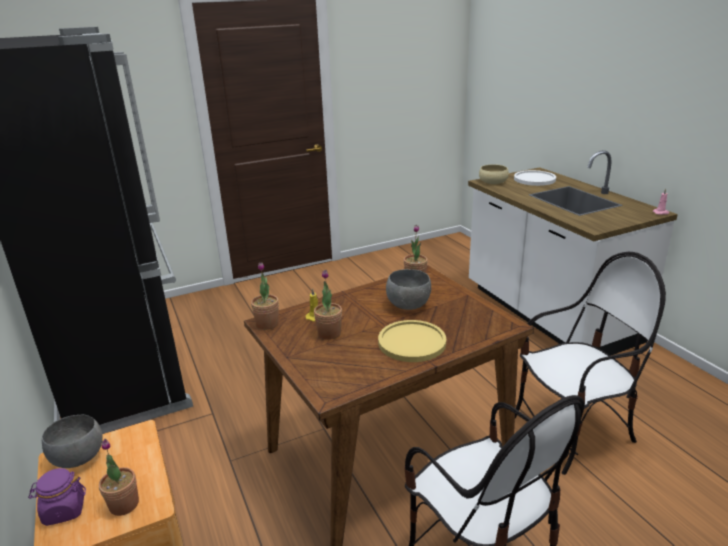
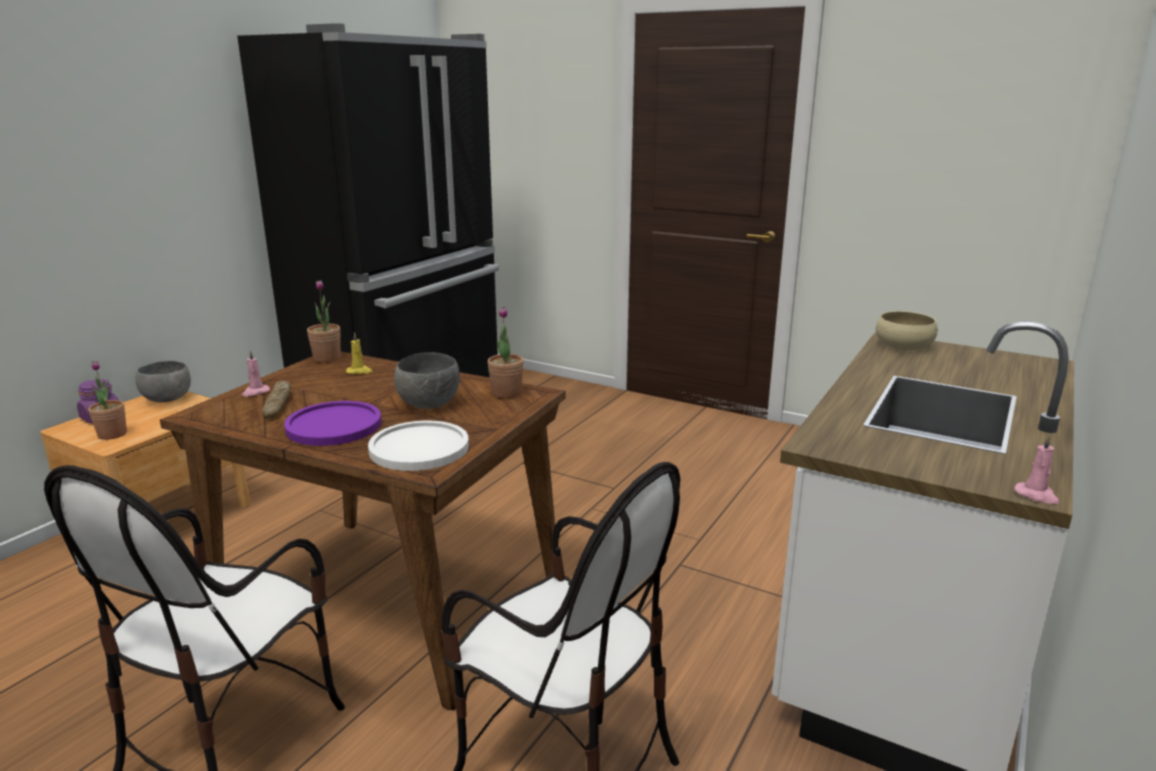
camera: 55 degrees right, 5 degrees down
(308, 363) = (255, 392): none -> pink candle
(329, 333) = (326, 386): potted plant -> none
(348, 357) = (278, 405): none -> bread
(412, 342) = (334, 425): yellow plate -> purple plate
(534, 179) = (989, 367): white plate -> white plate (419, 448)

